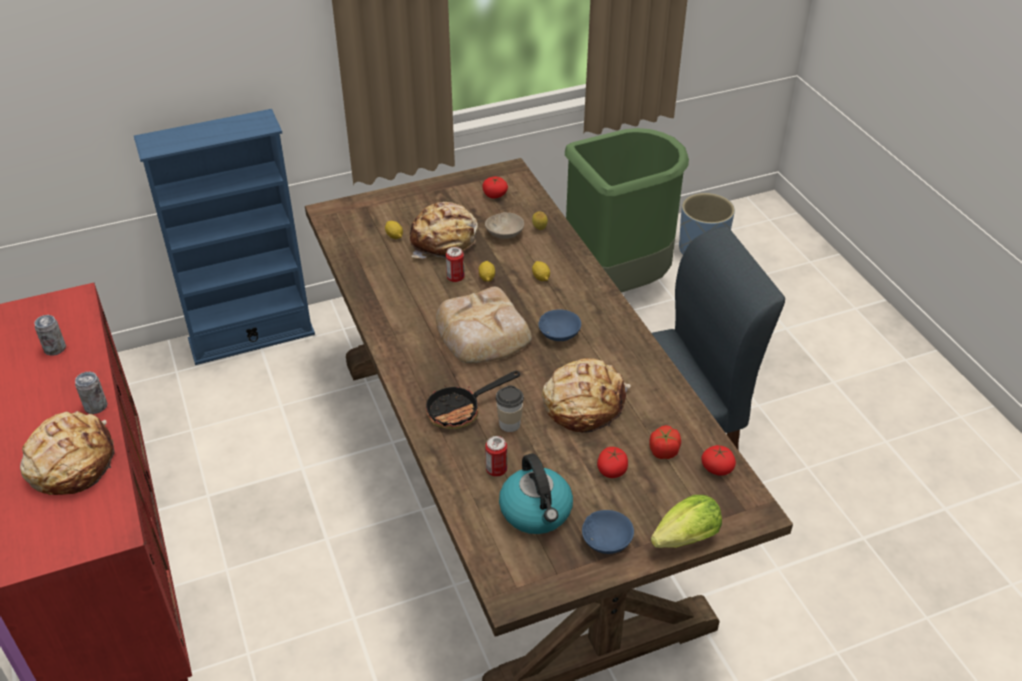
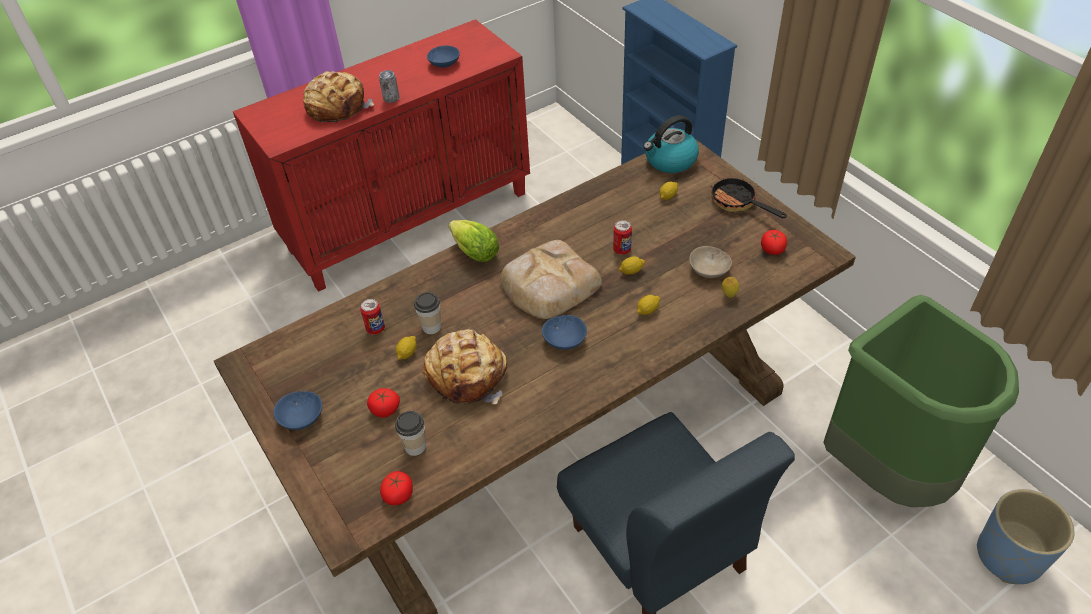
camera: 80 degrees right, 5 degrees up
(55, 349) = (445, 63): can -> blue bowl
(444, 241) = (675, 230): bread -> none
(461, 410) = (443, 292): frying pan -> frying pan (738, 203)
(536, 512) = (330, 364): kettle -> kettle (670, 161)
(541, 447) = (407, 353): none -> lemon
(663, 451) = (415, 446): tomato -> cup
(682, 540) = (303, 474): lettuce -> lettuce (473, 251)

